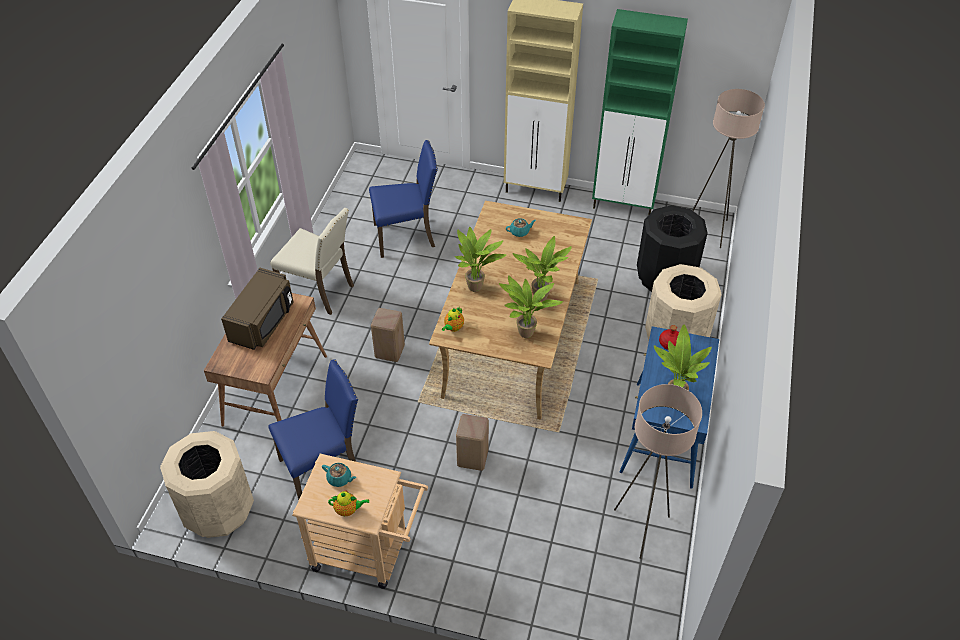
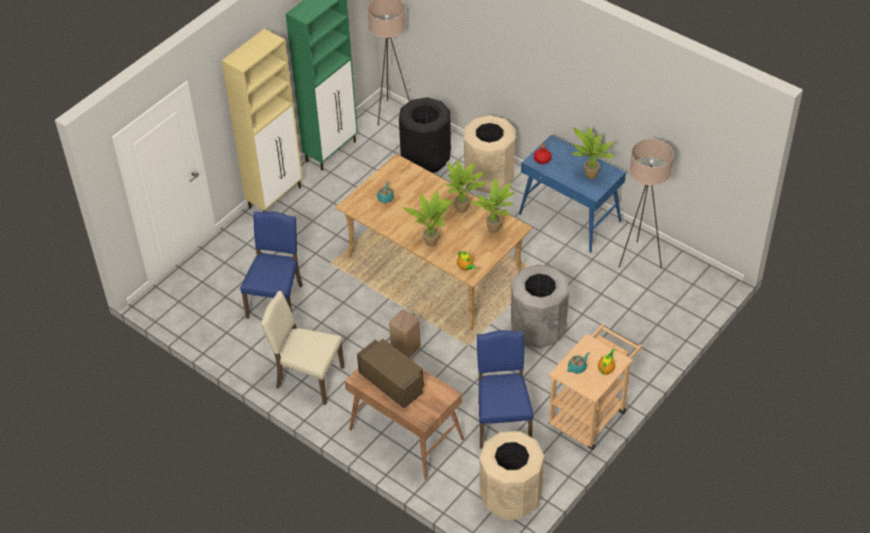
camera: 65 degrees left, 0 degrees up
(319, 291) = (308, 378): beige chair -> beige chair turned 120 degrees counterclockwise
(471, 459) = (538, 329): beige stool -> grey trash can

